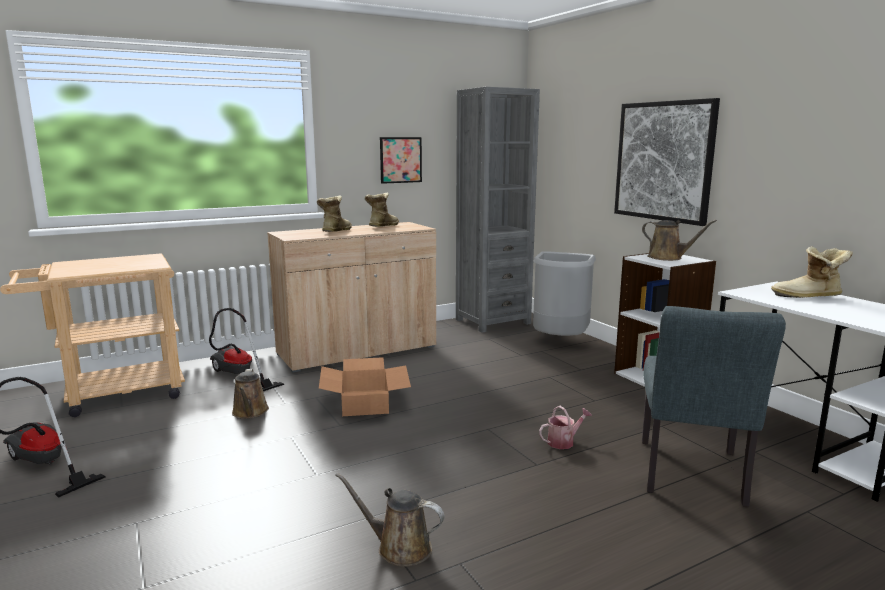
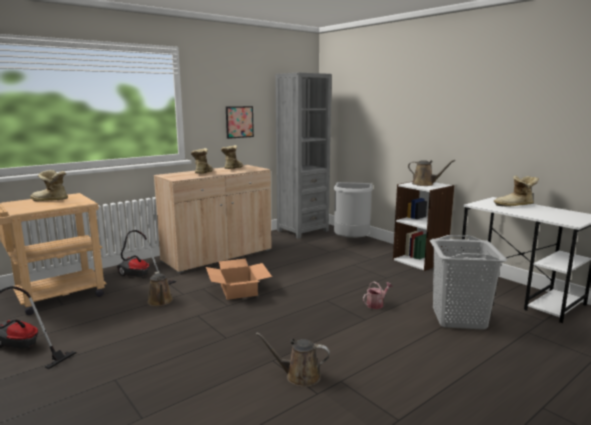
camera: 10 degrees left, 0 degrees up
(113, 262) = (50, 201): none -> boot
(663, 161) = (417, 122): picture -> none
(691, 477) = (458, 318): grey chair -> grey laundry basket

